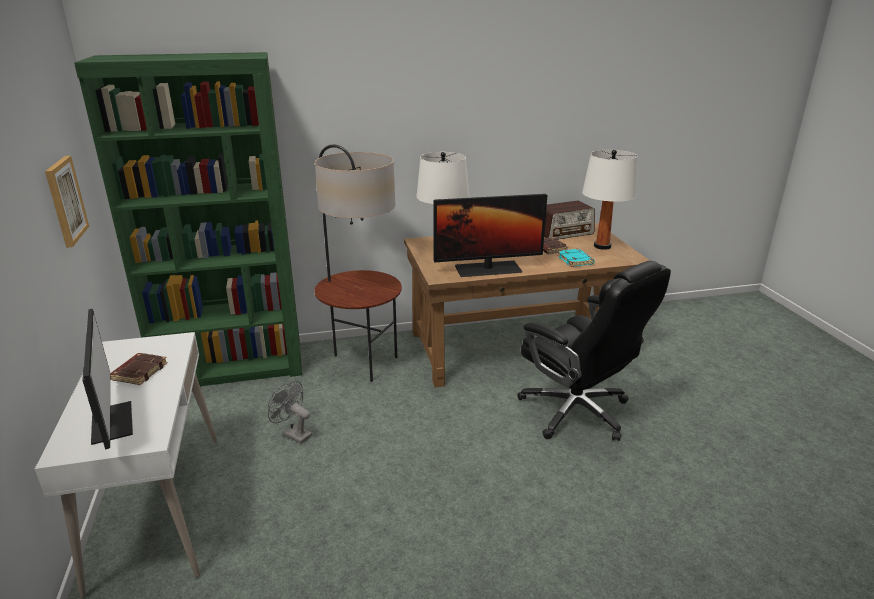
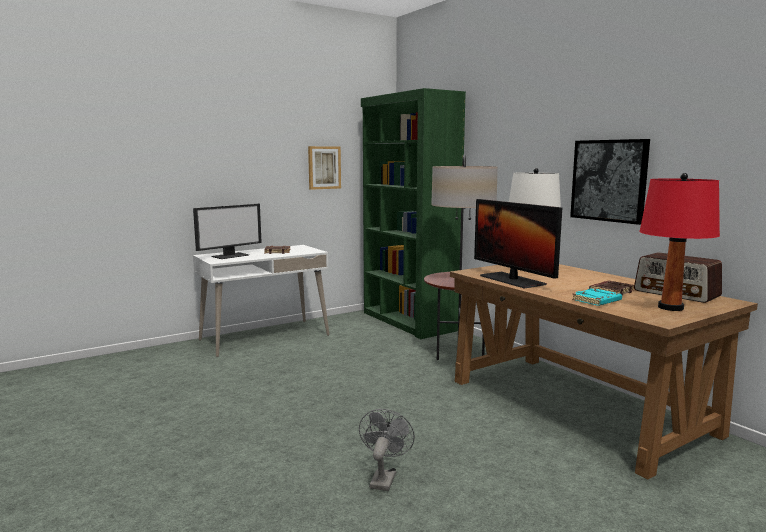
camera: 70 degrees right, 15 degrees down
(293, 434) = (351, 350): grey fan -> grey fan (384, 478)
(480, 150) = (609, 180): none -> picture
(577, 412) = (486, 452): black office chair -> none
(602, 246) = (670, 307): white table lamp -> red table lamp

